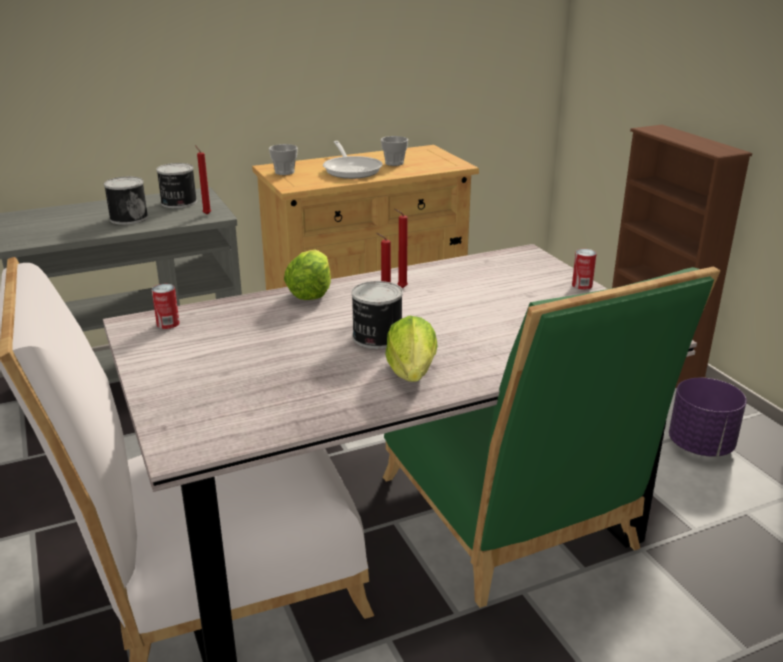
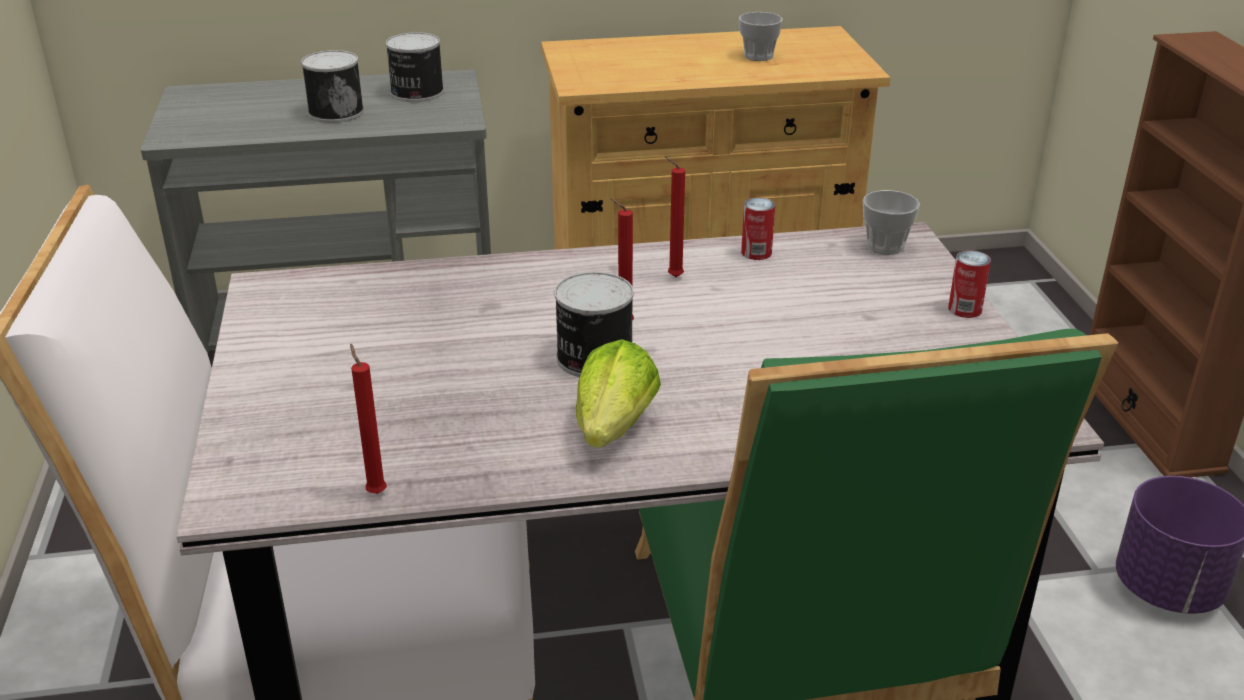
camera: 15 degrees right, 5 degrees up
(168, 324) = (312, 294): can -> can (756, 252)
(206, 214) = (446, 116): red candle -> red candle (375, 491)
(284, 172) = (582, 58): cup -> cup (885, 246)
(310, 293) = (534, 268): lettuce -> none
(351, 169) = (686, 62): frying pan -> none

